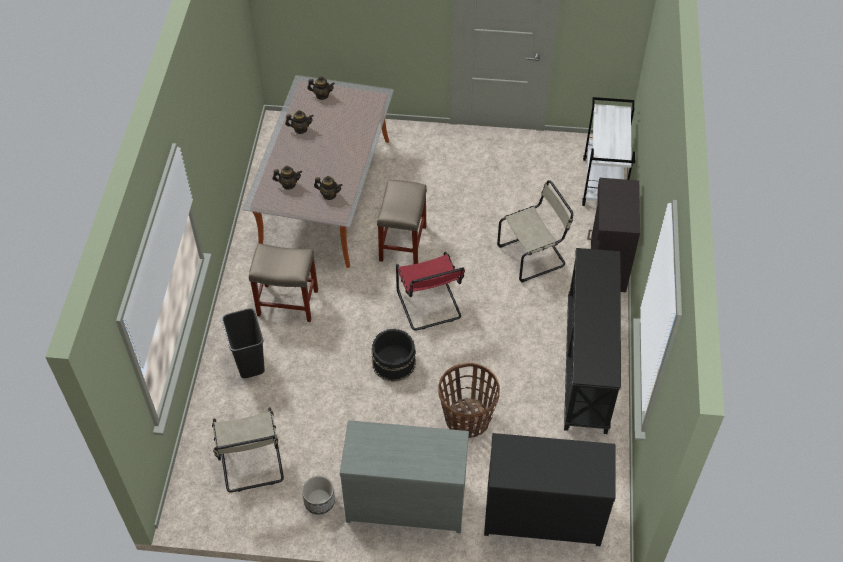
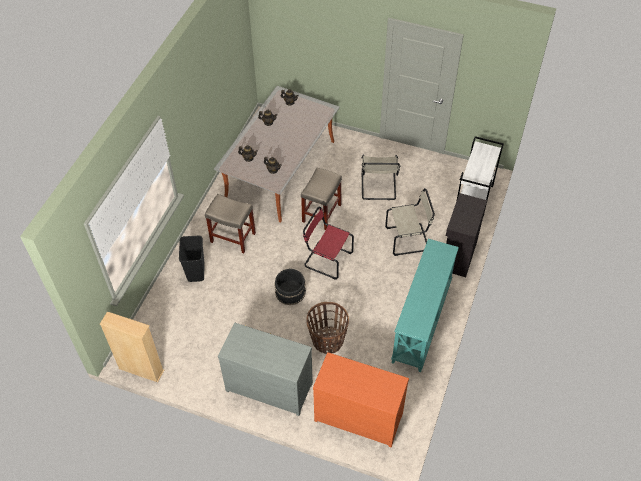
camera: 15 degrees right, 0 degrees up
(213, 520) = (141, 369): none -> beige bookcase
(252, 464) = (177, 339): beige chair -> beige chair (378, 188)
(319, 501) = (212, 373): planter -> none
(430, 306) = (326, 259): red chair -> red chair turned 120 degrees clockwise
(542, 511) = (358, 414): black dresser -> orange dresser
(587, 365) = (422, 322): black console table -> turquoise console table

